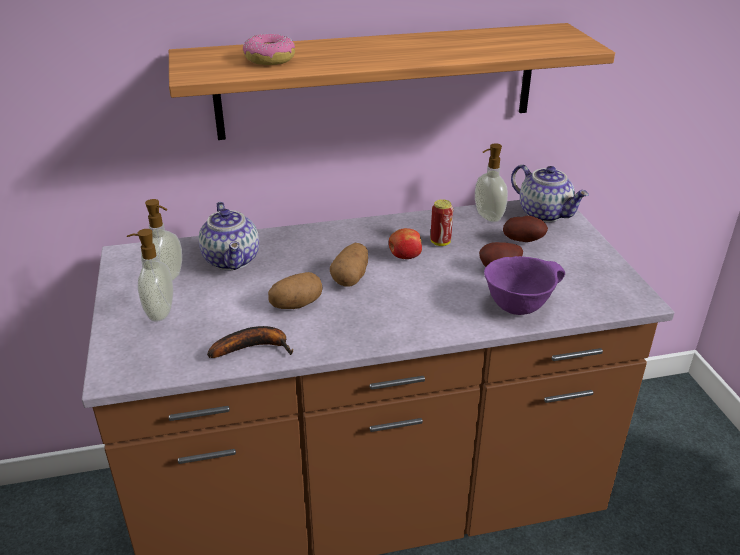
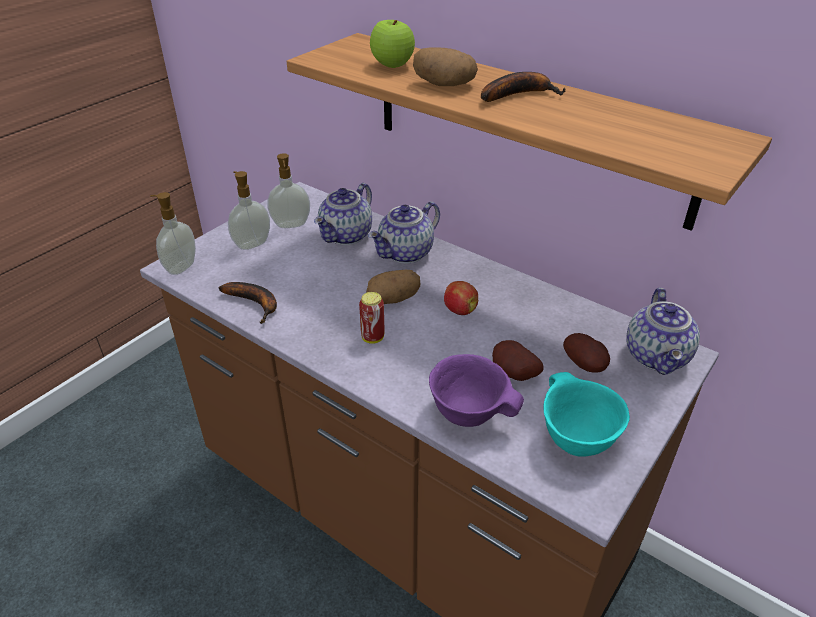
camera: 50 degrees right, 5 degrees up
(269, 59) = (392, 65): donut -> apple
(296, 304) = (327, 293): potato -> potato (443, 85)
(303, 246) = (406, 254): none -> teapot
(401, 46) = (518, 94): none -> banana
(440, 242) = (509, 318): can -> can (373, 338)
(487, 217) = (593, 323): soap dispenser -> soap dispenser (180, 267)
(585, 279) = (575, 439): none -> turquoise bowl

